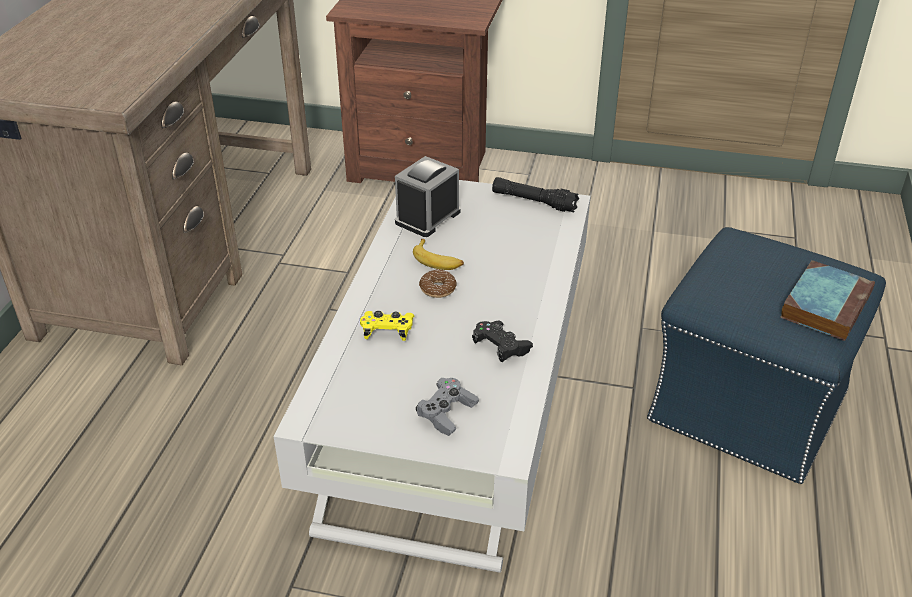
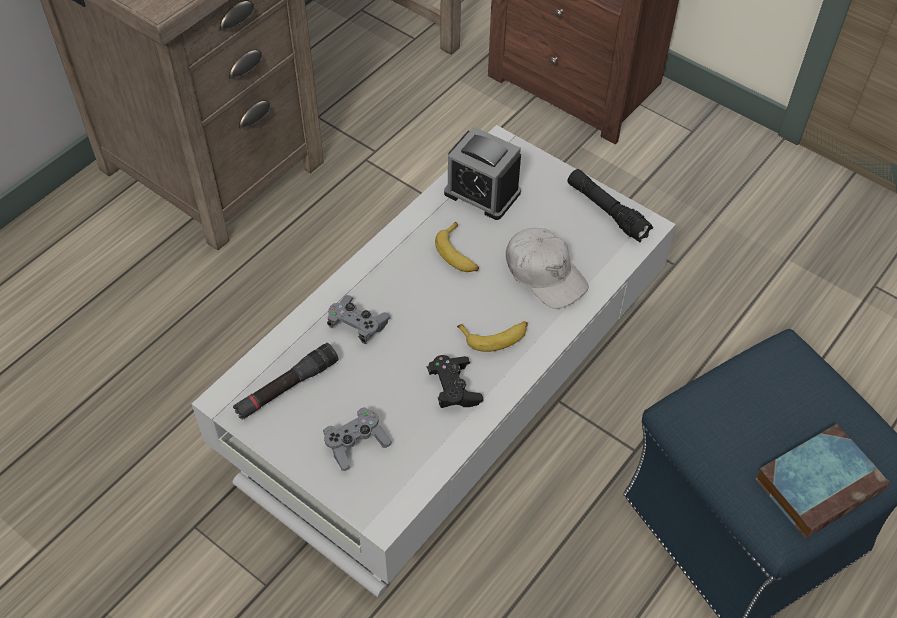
camera: 25 degrees right, 15 degrees up
(355, 395) = (287, 387): none -> black flashlight
(387, 332) = (358, 325): yellow game controller -> grey game controller
(428, 217) = (482, 193): alarm clock -> alarm clock turned 120 degrees counterclockwise
(437, 289) = (437, 290): donut -> none
(508, 303) = (495, 336): none -> banana
(516, 253) = (545, 274): none -> white cap

